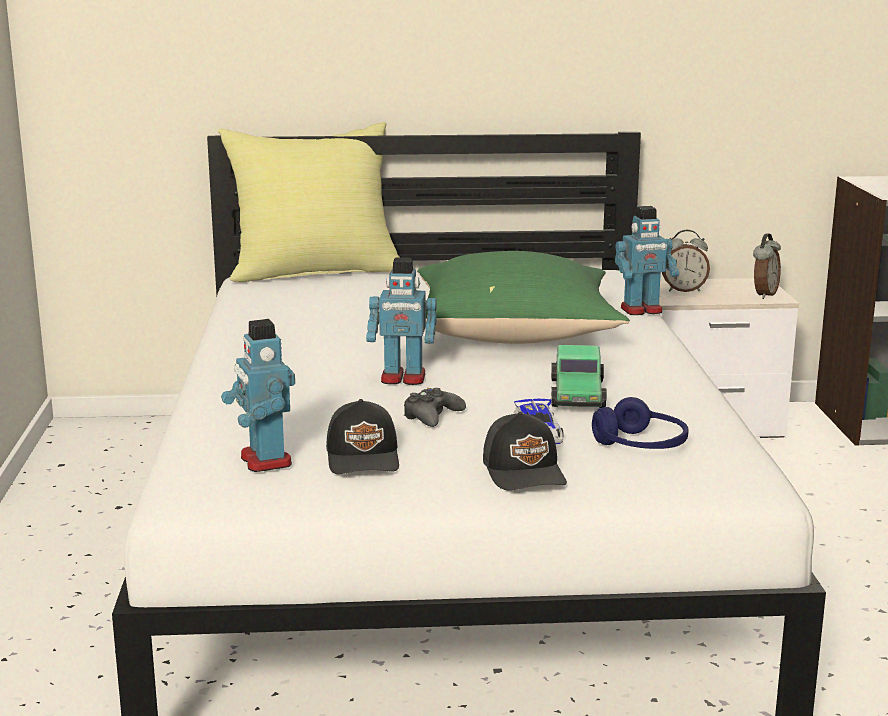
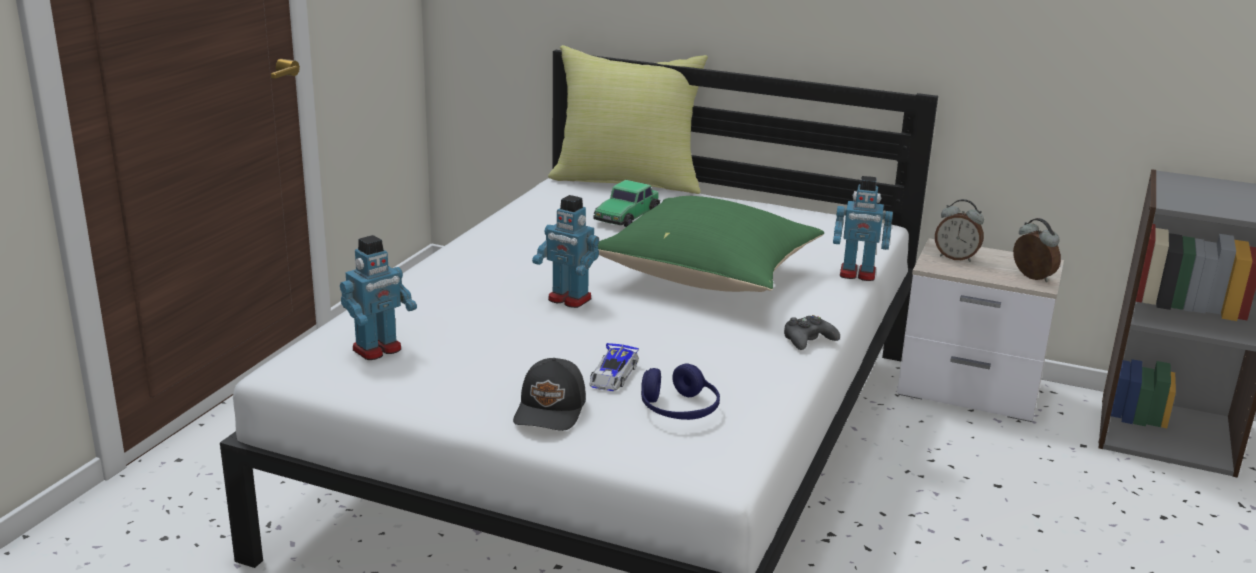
camera: 25 degrees right, 5 degrees up
(264, 461) = (378, 350): toy robot -> toy robot turned 135 degrees counterclockwise
(364, 458) = (452, 365): black cap -> none
(432, 416) = (548, 340): black game controller -> black game controller (808, 340)
(577, 394) = (690, 347): toy car -> toy car (626, 216)
(763, 294) = (1031, 278): alarm clock -> alarm clock turned 90 degrees counterclockwise

